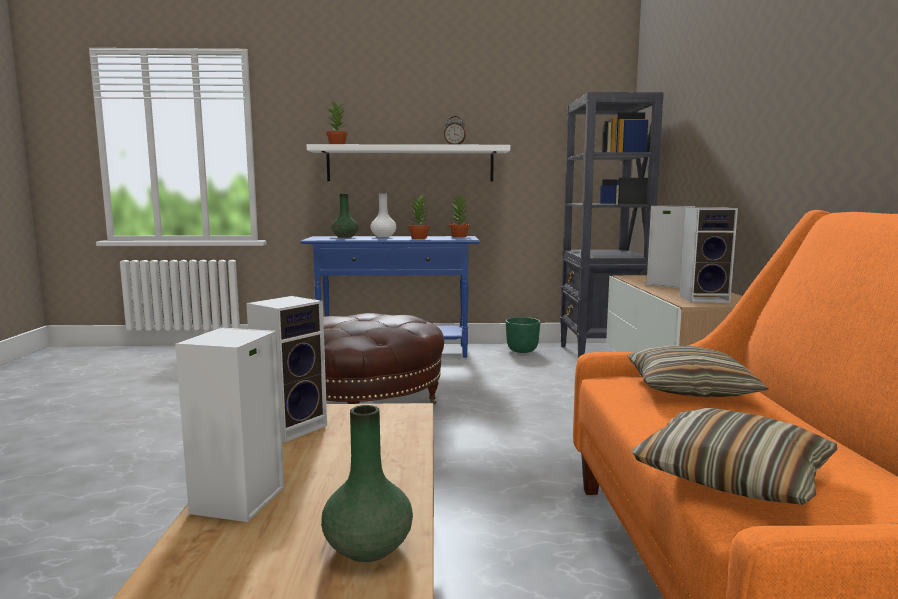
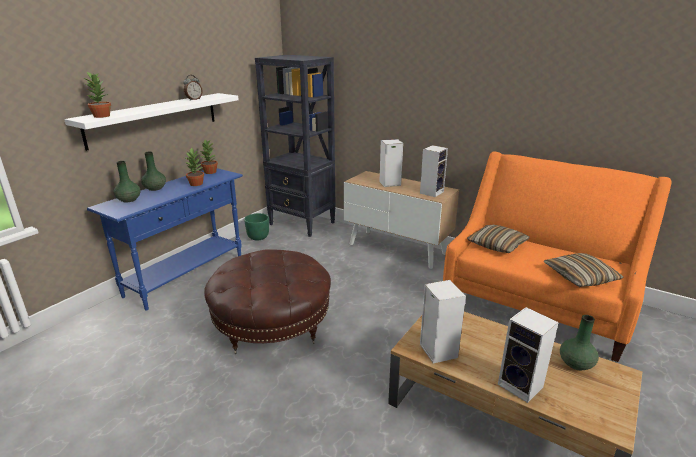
camera: 55 degrees left, 15 degrees up
(383, 236) = (155, 188): white vase -> green vase

